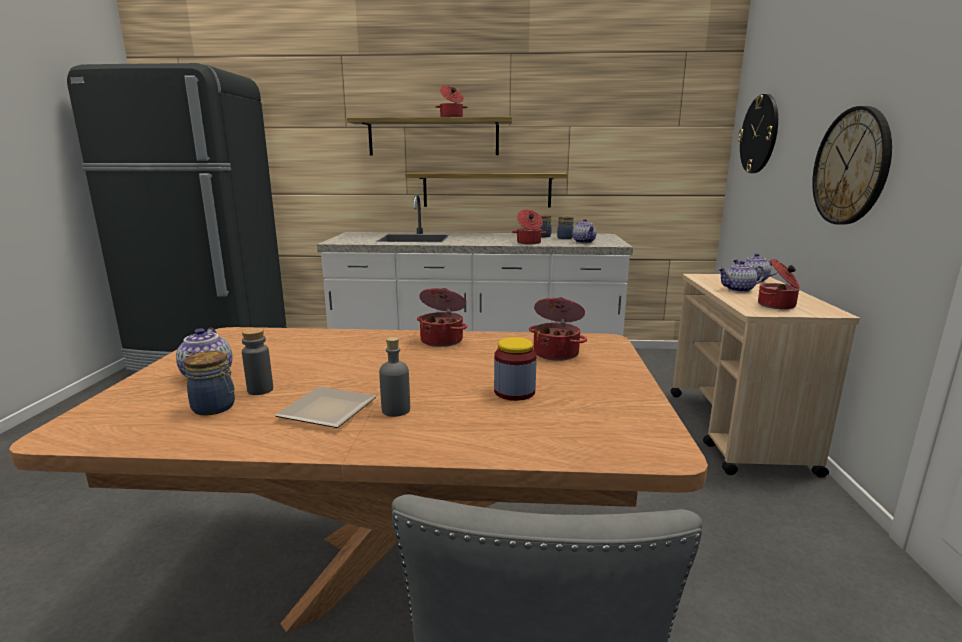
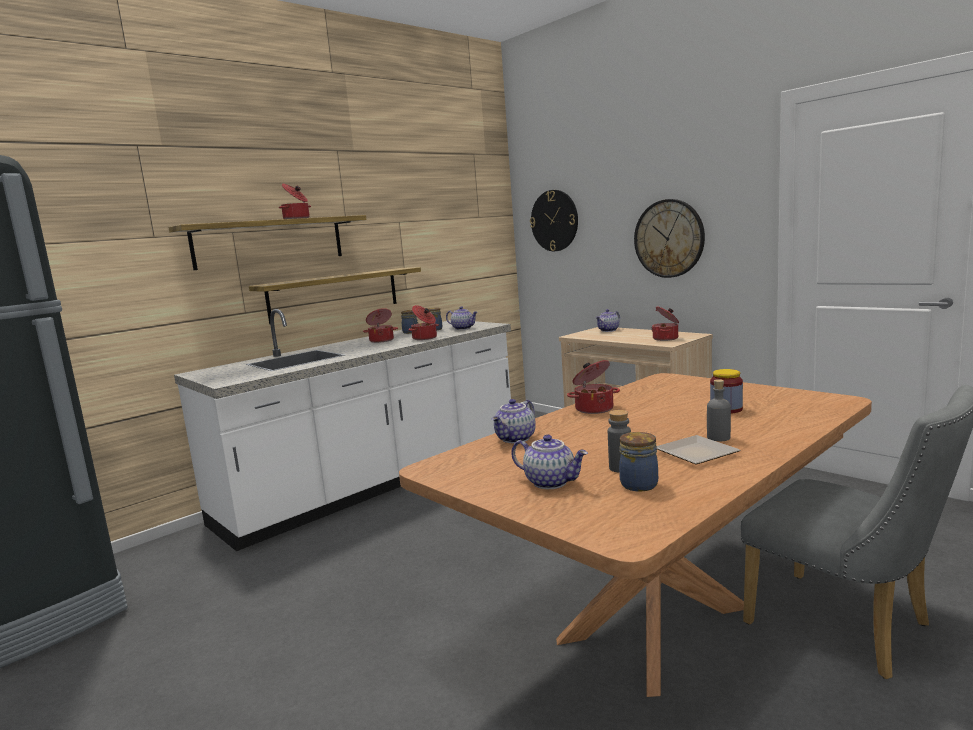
camera: 45 degrees left, 5 degrees down
(556, 353) = (671, 390): cooking pot -> cooking pot (381, 340)
(738, 290) = (621, 337): teapot -> teapot (516, 439)

